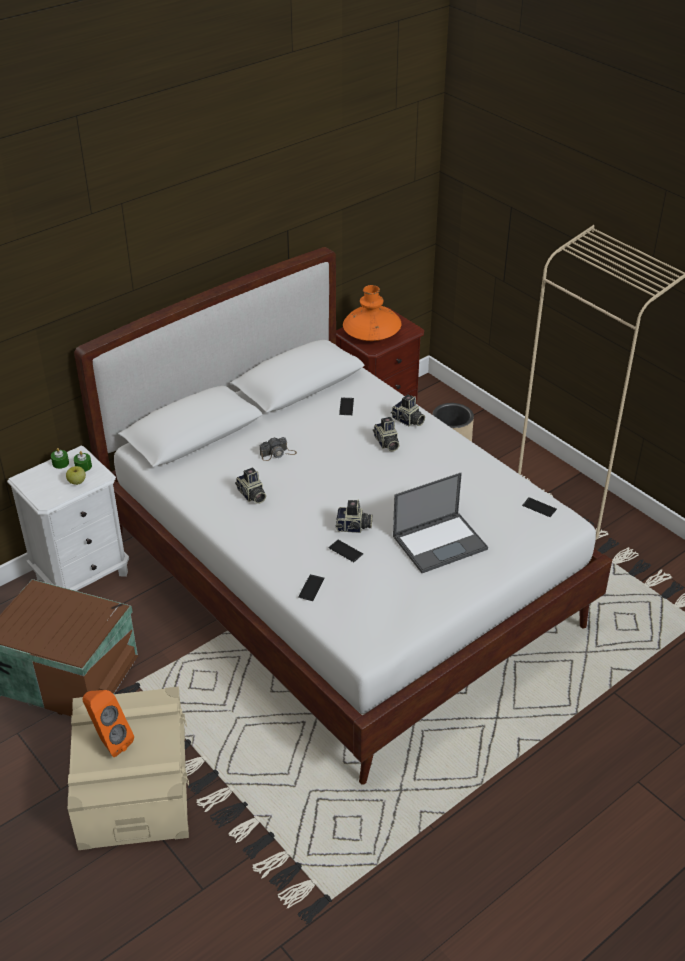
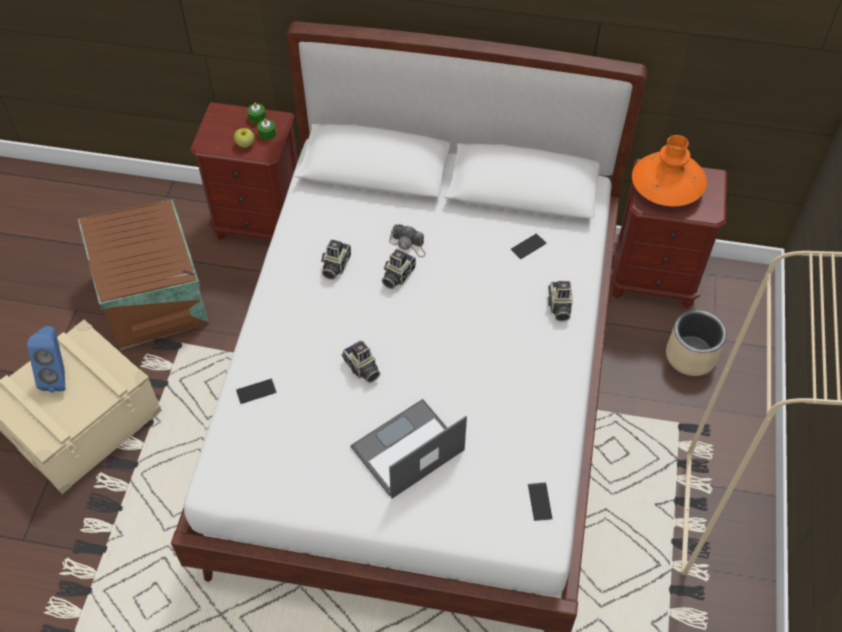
camera: 50 degrees right, 15 degrees up
(82, 575) = (259, 222): white nightstand -> brown nightstand
(109, 742) = (59, 375): orange speaker -> blue speaker
(345, 551) = (323, 384): phone -> none
(386, 443) = (507, 313): camera -> camera (397, 275)
(440, 542) = (407, 450): laptop -> laptop turned 120 degrees clockwise

